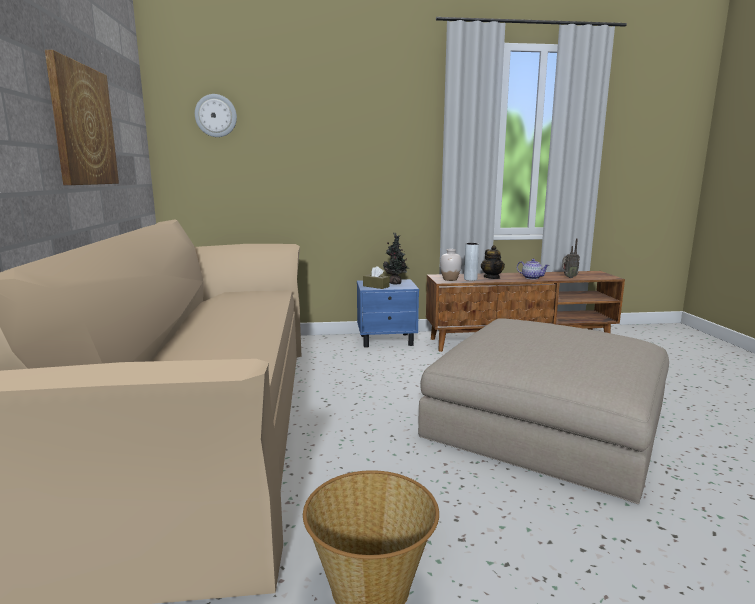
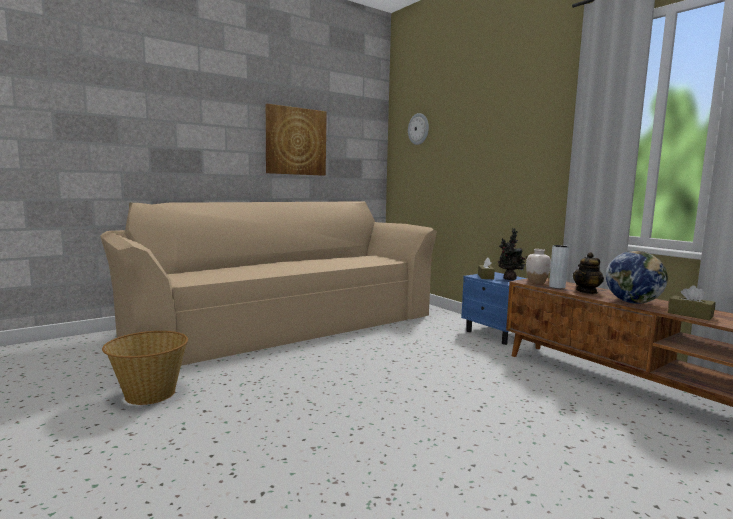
camera: 60 degrees right, 5 degrees down
(531, 278) = (633, 302): teapot -> globe
(545, 423) = (415, 421): beige ottoman -> none
(568, 277) = (690, 314): radio -> brown tissue box

